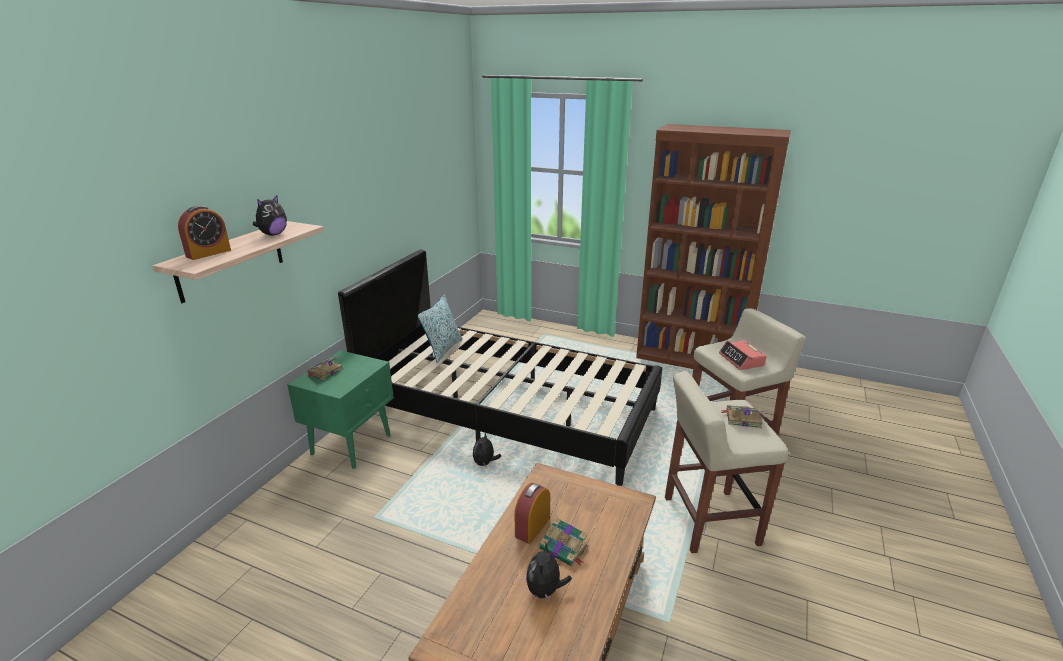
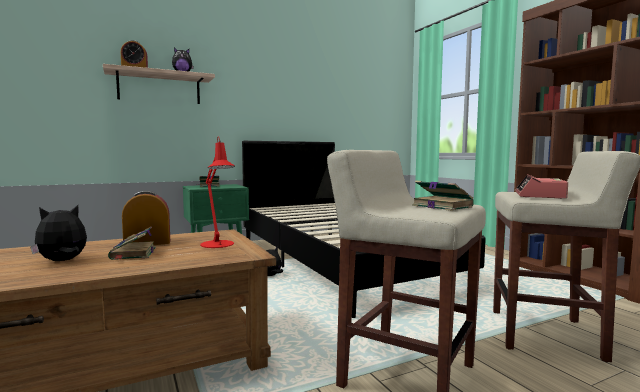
camera: 40 degrees right, 20 degrees down
(443, 349) = (315, 208): pillow -> none
(588, 499) = (218, 245): none -> red table lamp

